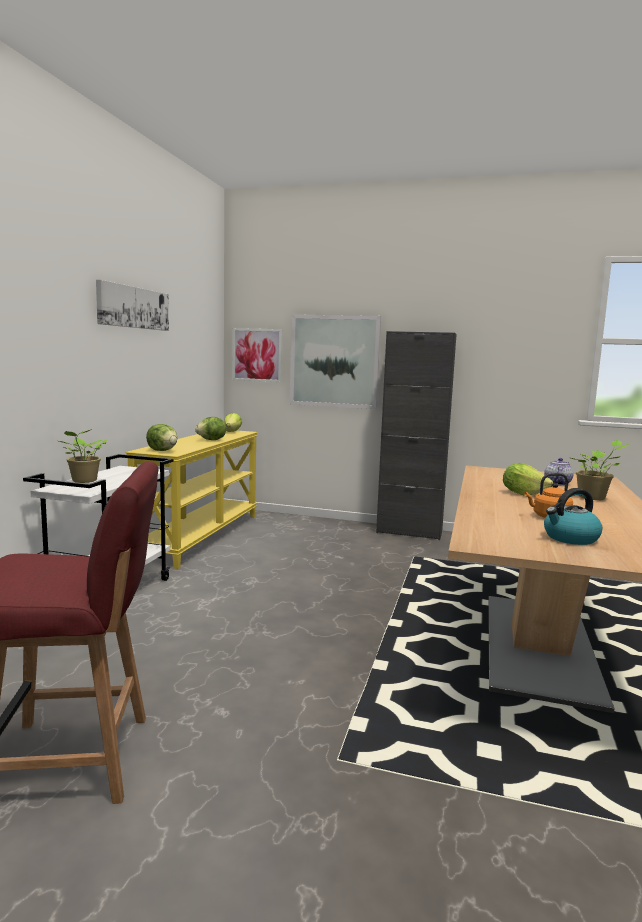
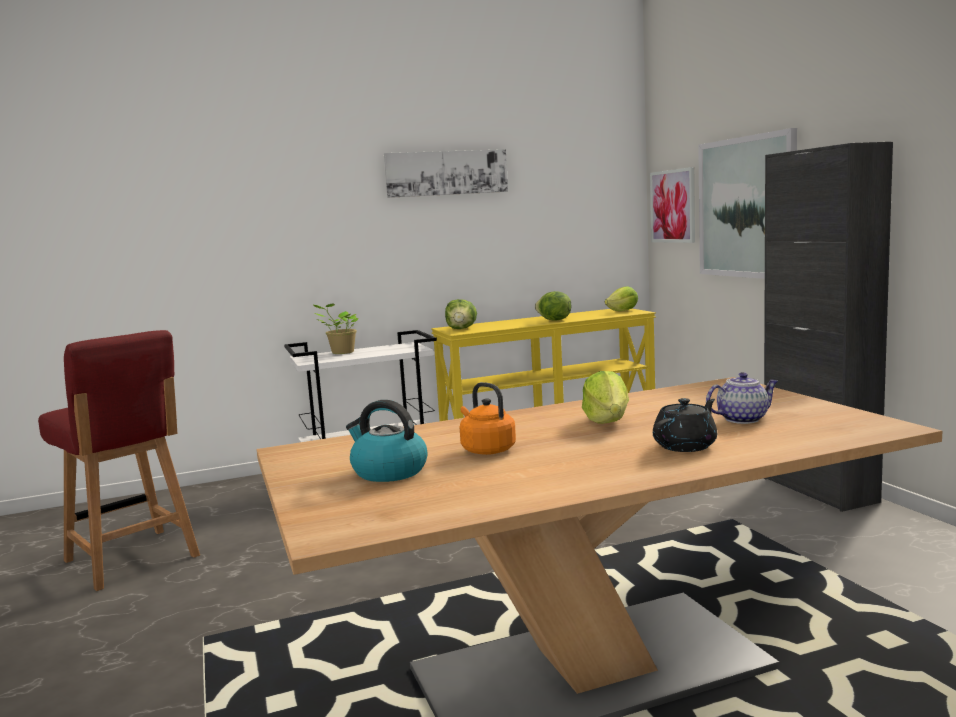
camera: 55 degrees right, 0 degrees up
(594, 498) = (686, 446): potted plant -> black teapot

